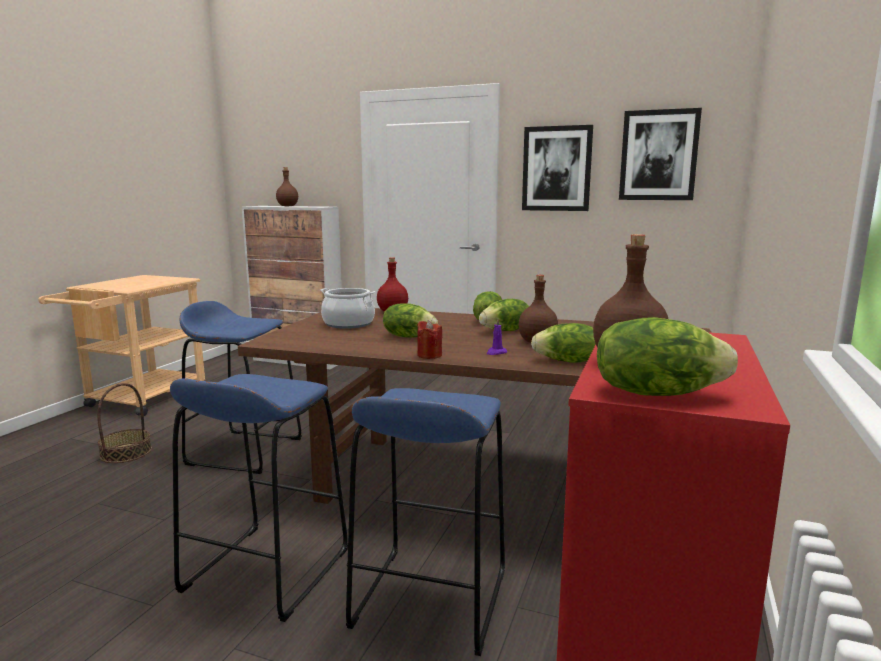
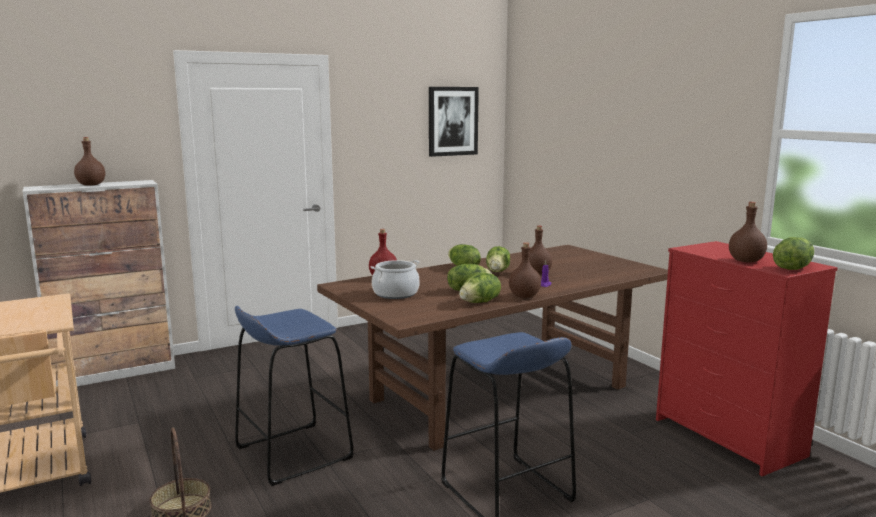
camera: 50 degrees left, 0 degrees up
(429, 355) = (524, 296): red candle -> brown bottle
(430, 598) = (599, 451): blue stool -> none
(556, 169) = (381, 132): picture -> none
(567, 361) = (587, 279): lettuce -> lettuce (480, 302)

